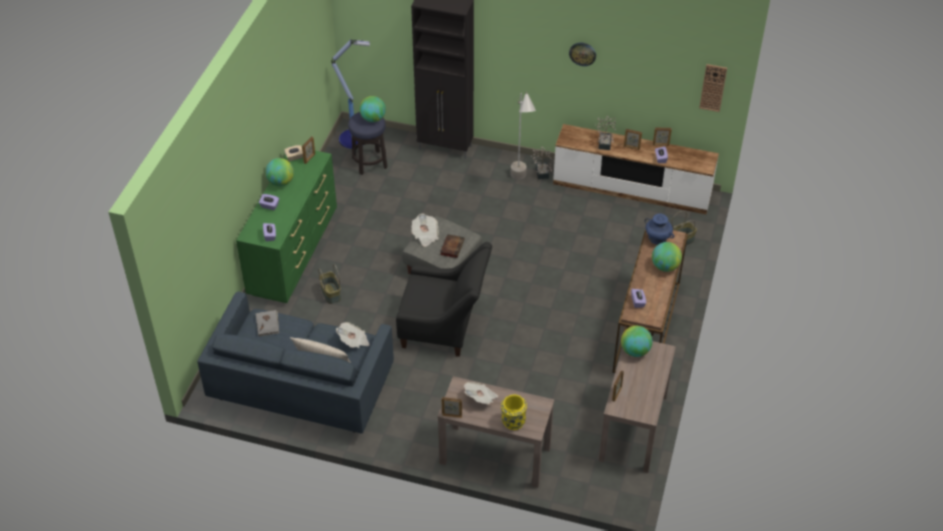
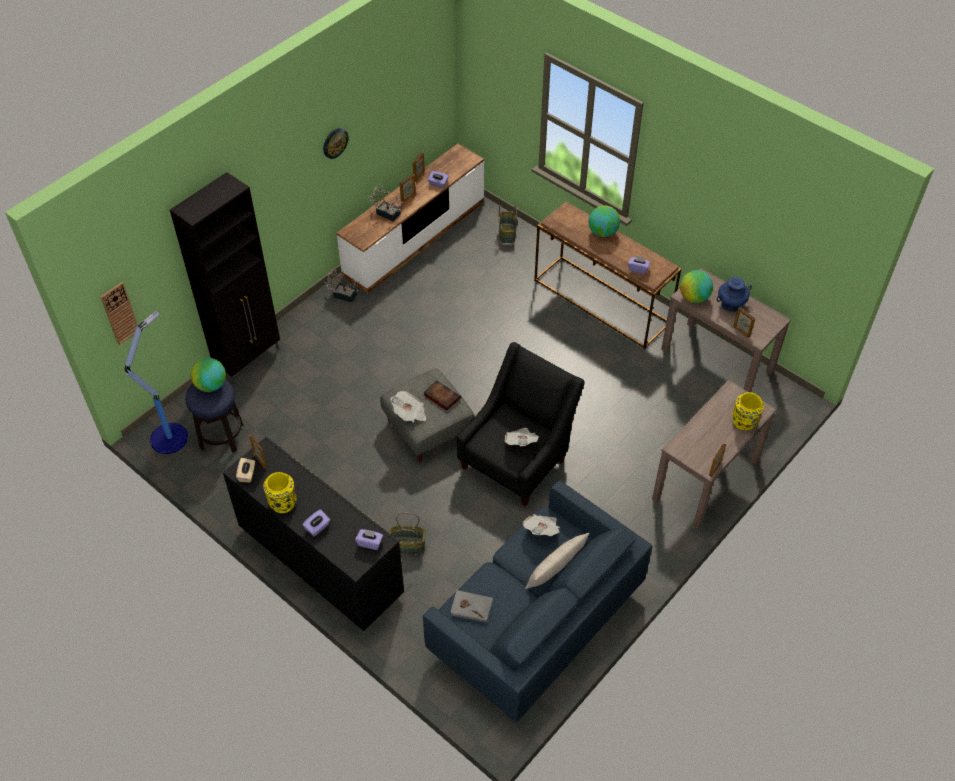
camera: 65 degrees left, 5 degrees up
(281, 182) = (282, 503): globe -> yellow vase
(294, 253) = (320, 561): green dresser -> black dresser
(481, 398) = (702, 436): newspaper -> newspaper (521, 442)
(521, 183) = (348, 317): grey floor lamp -> none
(657, 238) = (562, 222): blue vase -> blue vase (731, 304)
(713, 87) = (441, 82): wall clock -> wall clock (119, 313)

